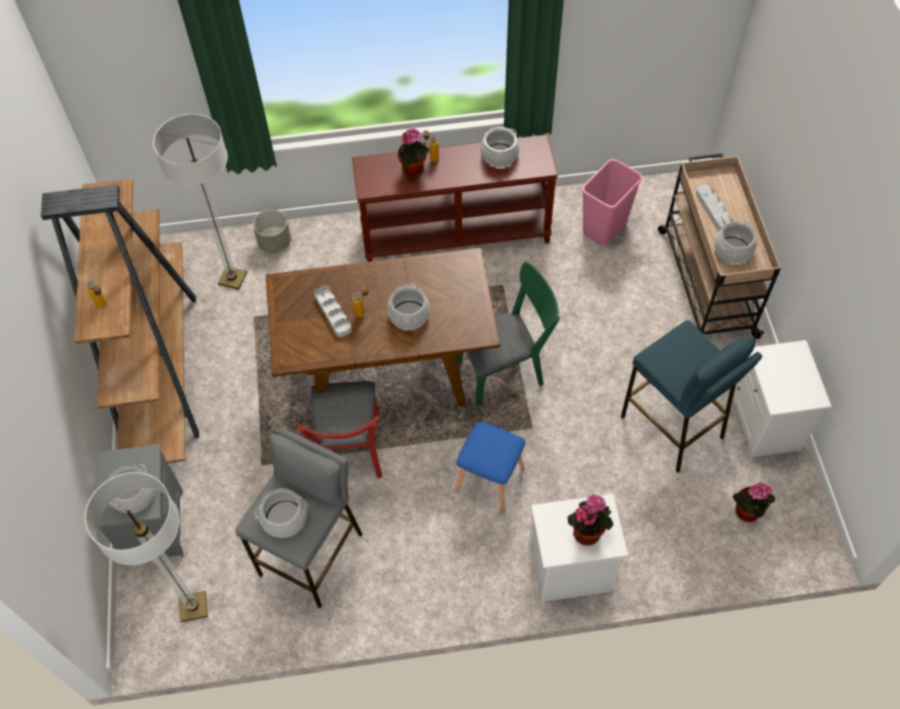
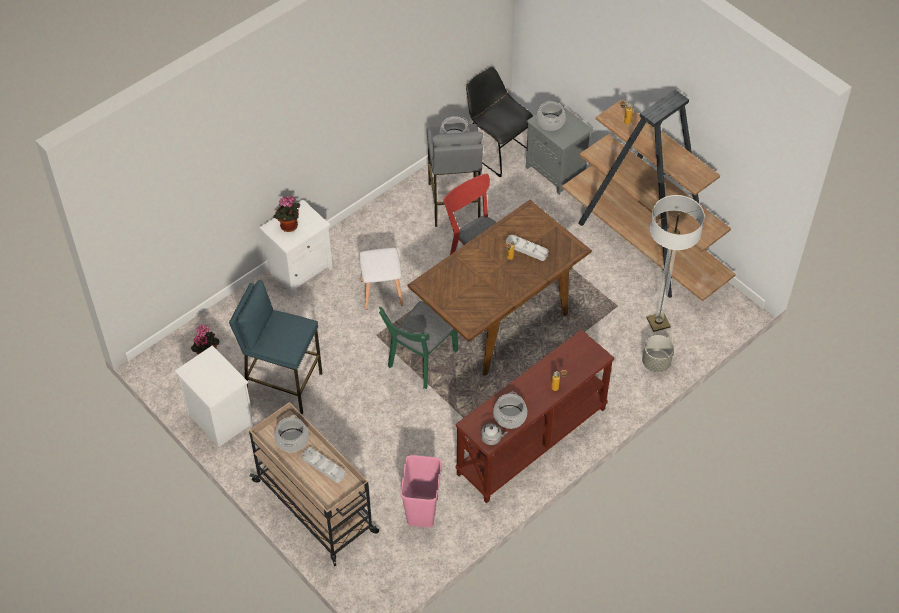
camera: 145 degrees right, 5 degrees down
(193, 607) = (497, 150): floor lamp -> black chair
(408, 315) = (478, 272): cooking pot -> none
(414, 171) = (560, 370): potted plant -> none
(489, 478) = (382, 292): blue stool -> white stool
(531, 145) = (492, 438): none -> grey kettle

